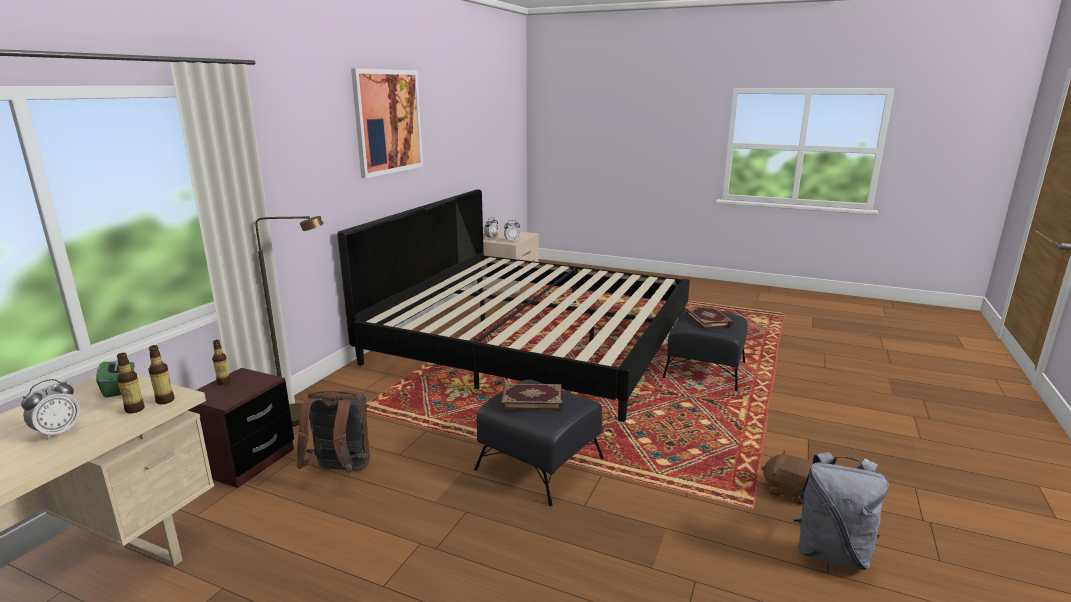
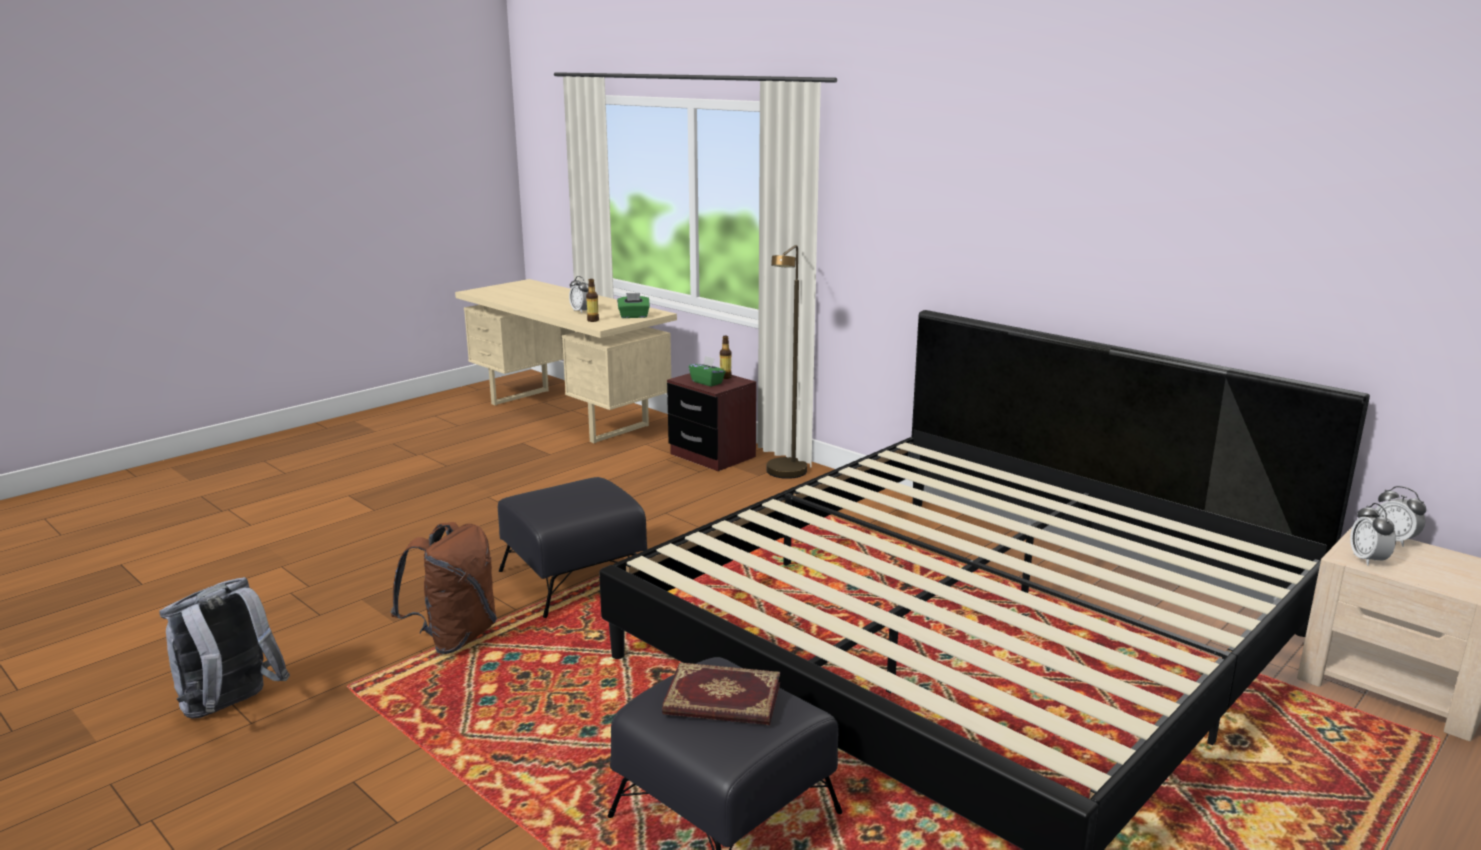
camera: 110 degrees right, 0 degrees up
(165, 400) = (598, 324): bottle -> none
(242, 387) = (707, 382): none -> green tissue box
(340, 471) = (659, 488): brown backpack -> brown backpack (454, 638)
(388, 122) = (1085, 178): picture -> none
(532, 398) = (575, 492): book -> none
(789, 491) = (333, 731): brown plush toy -> none

